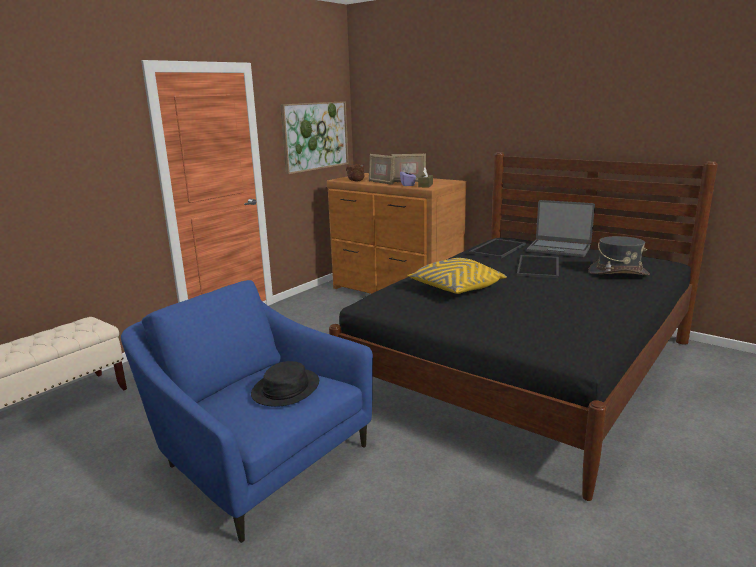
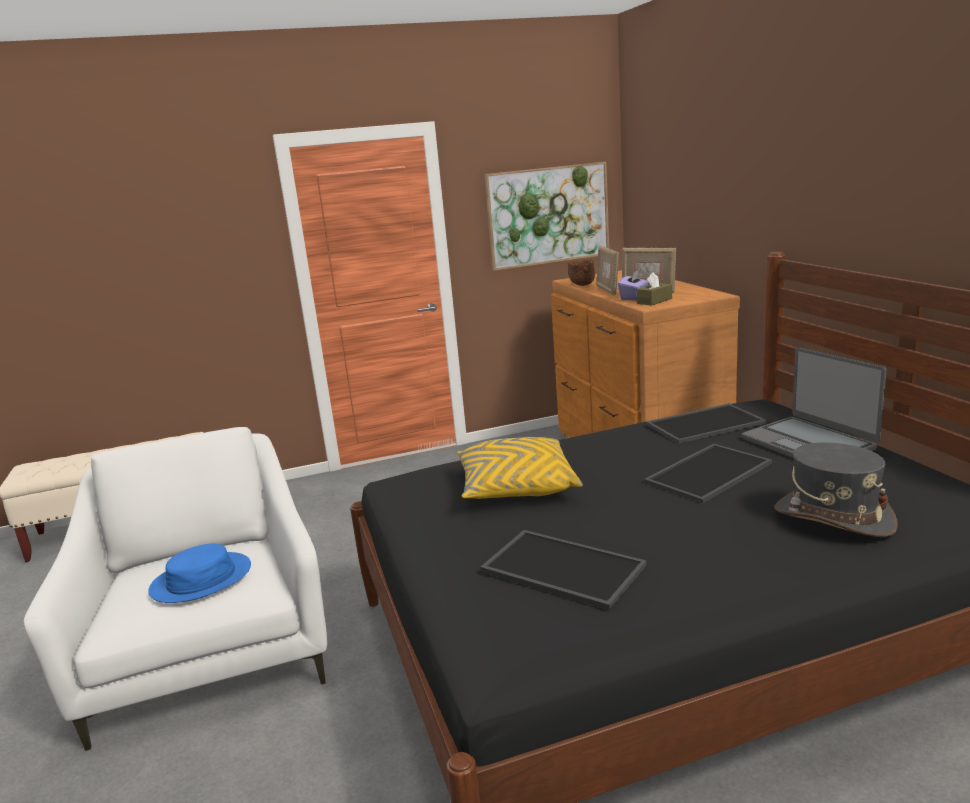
camera: 35 degrees right, 0 degrees up
(256, 459) = (212, 652): blue armchair -> white armchair
(285, 388) = (201, 579): black hat -> blue hat
(545, 314) = (560, 569): none -> tray

